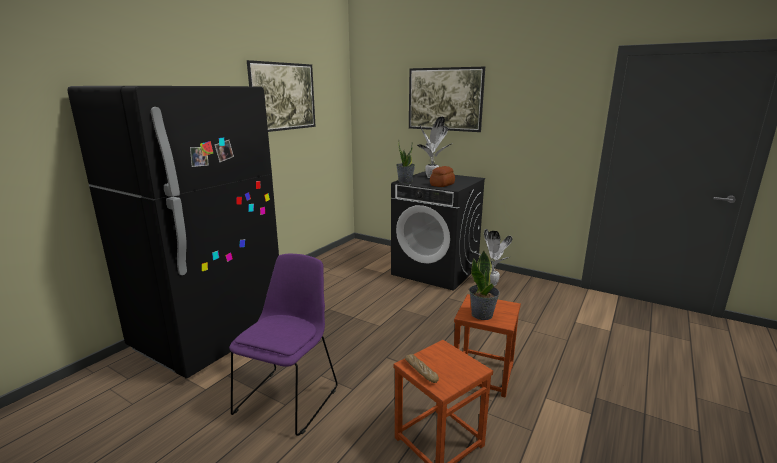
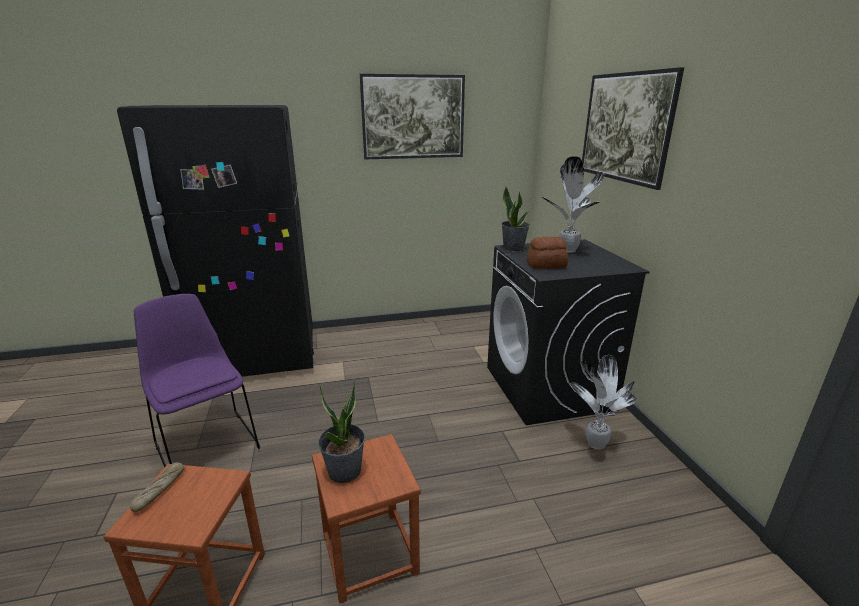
camera: 45 degrees right, 5 degrees up
(288, 398) = (207, 444): purple chair -> purple chair turned 105 degrees counterclockwise

